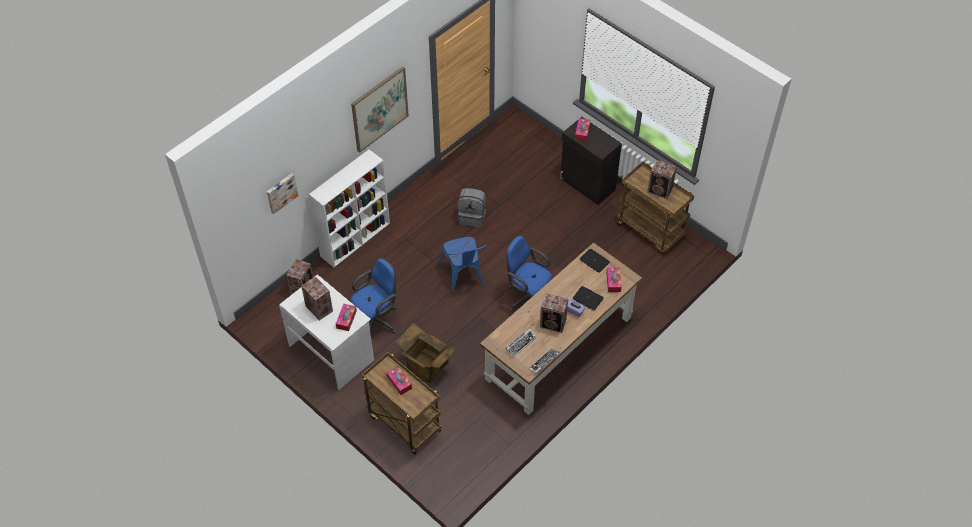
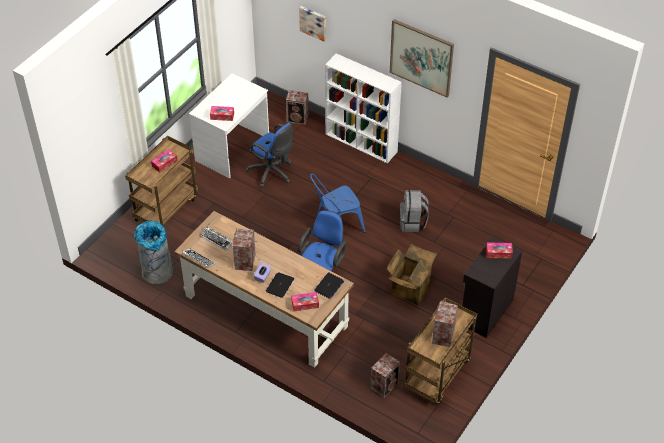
camera: 80 degrees right, 5 degrees down
(319, 308) = (231, 97): speaker -> speaker (385, 385)
(425, 366) = (228, 214): cardboard box -> cardboard box (409, 288)
(492, 438) = (157, 272): none -> grey trash can

